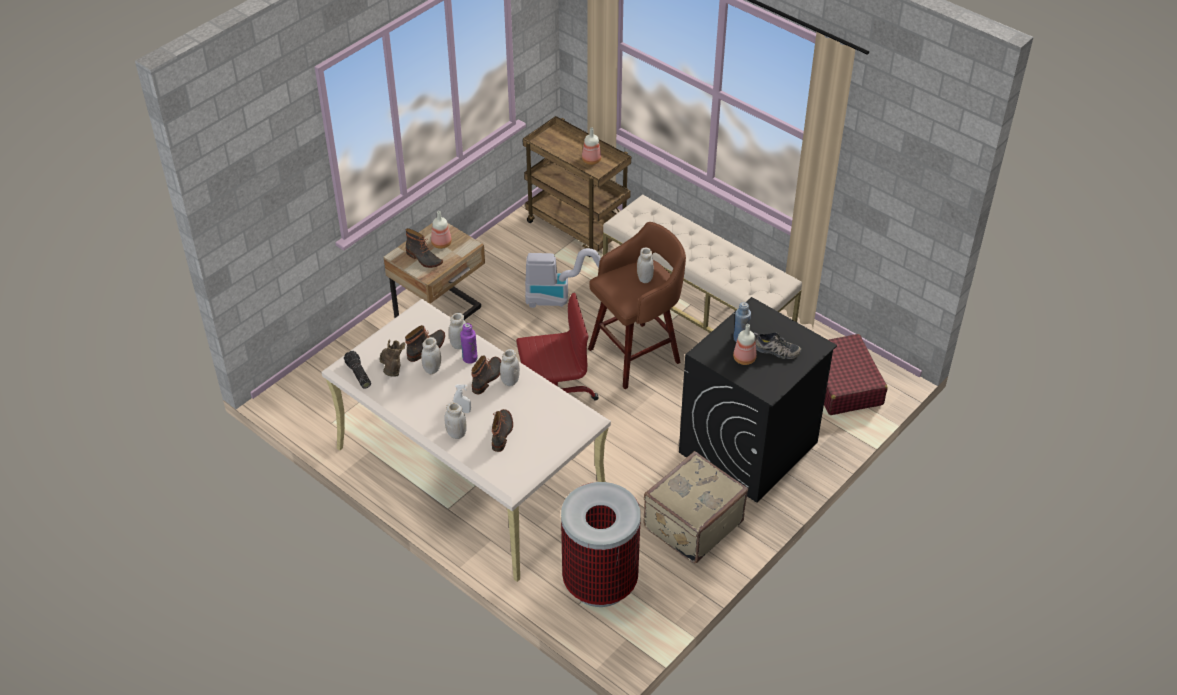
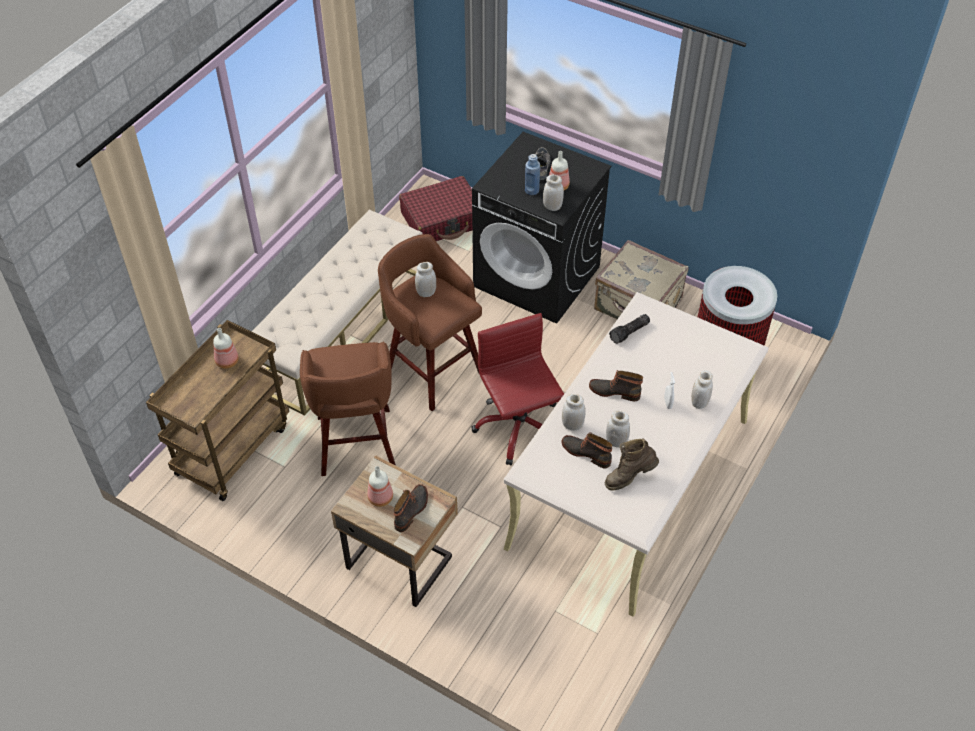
camera: 100 degrees left, 5 degrees up
(358, 374) = (645, 509): flashlight -> flashlight (629, 333)
(470, 358) = (590, 411): purple bottle -> none
(502, 433) = (685, 366): boot -> none
(510, 381) = (613, 372): white jar -> white jar (552, 207)
(563, 298) = (356, 444): vacuum cleaner -> brown stool

